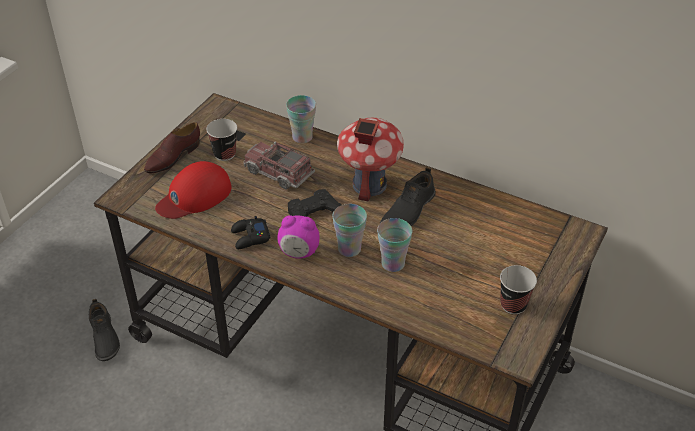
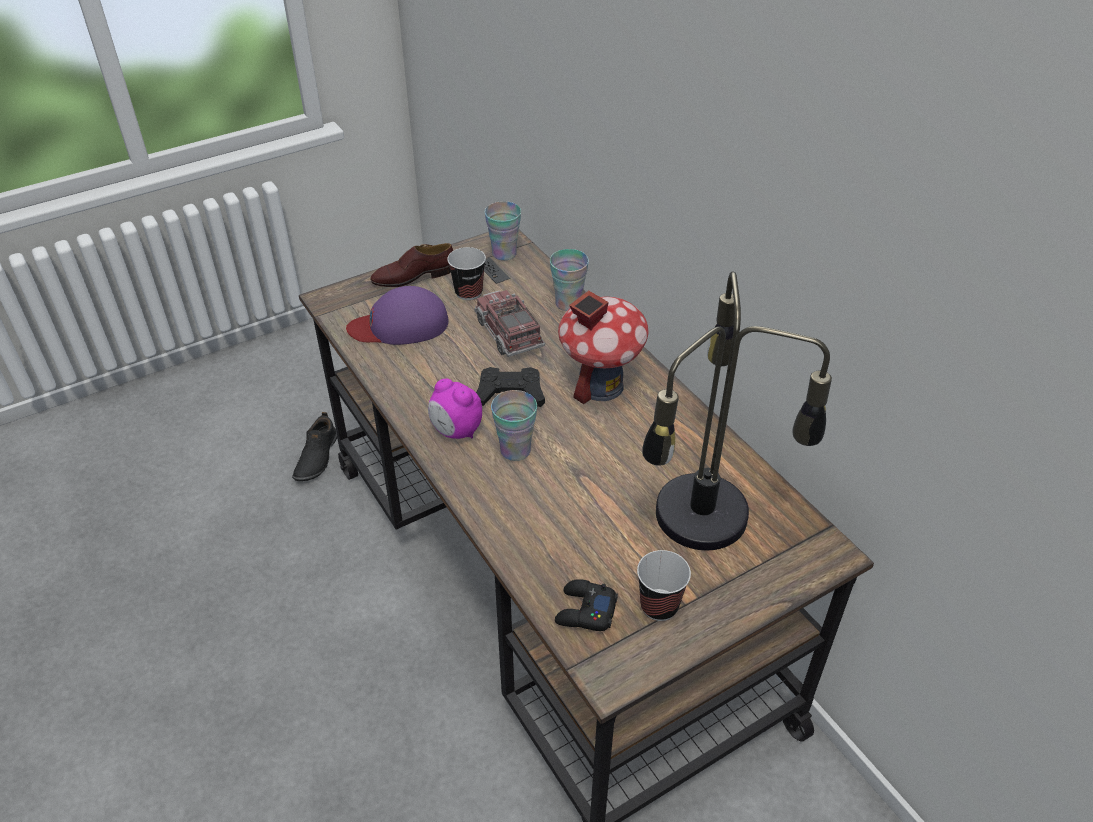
camera: 30 degrees right, 0 degrees up
(194, 196) = (400, 325): red cap -> purple cap
(250, 237) = (419, 392): black game controller -> black game controller (585, 611)
(393, 264) = (551, 489): cup -> cup (504, 254)
(407, 210) = (621, 433): black shoe -> none
(496, 241) = (703, 515): none -> table lamp

